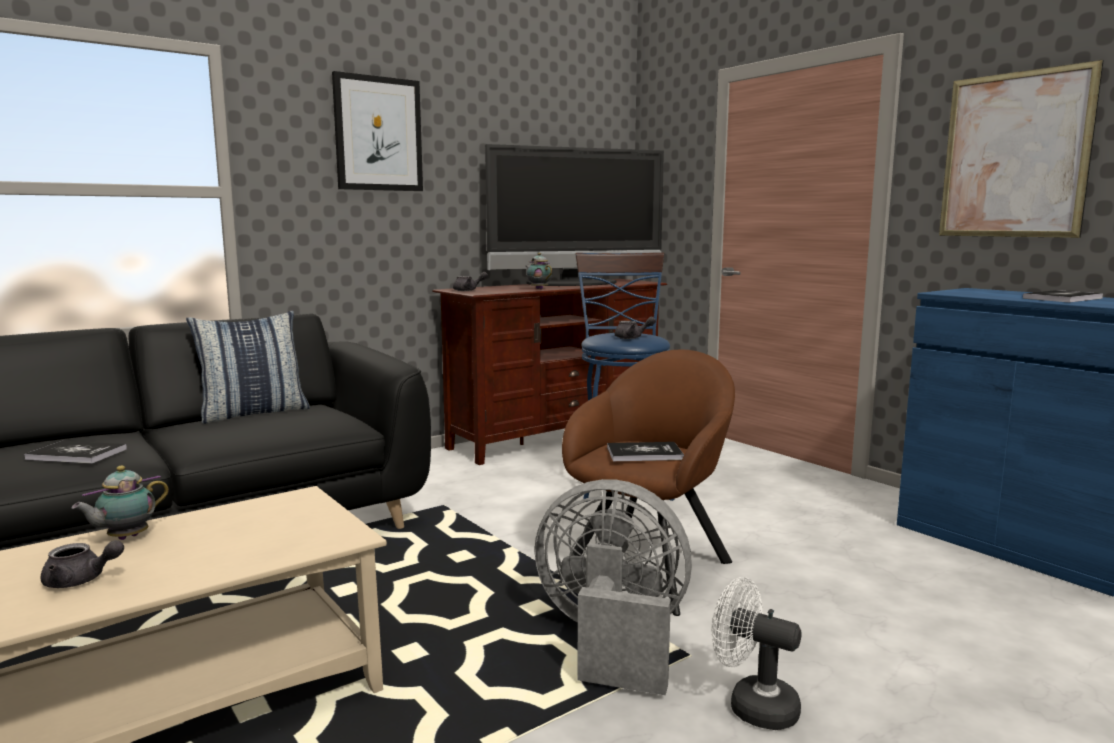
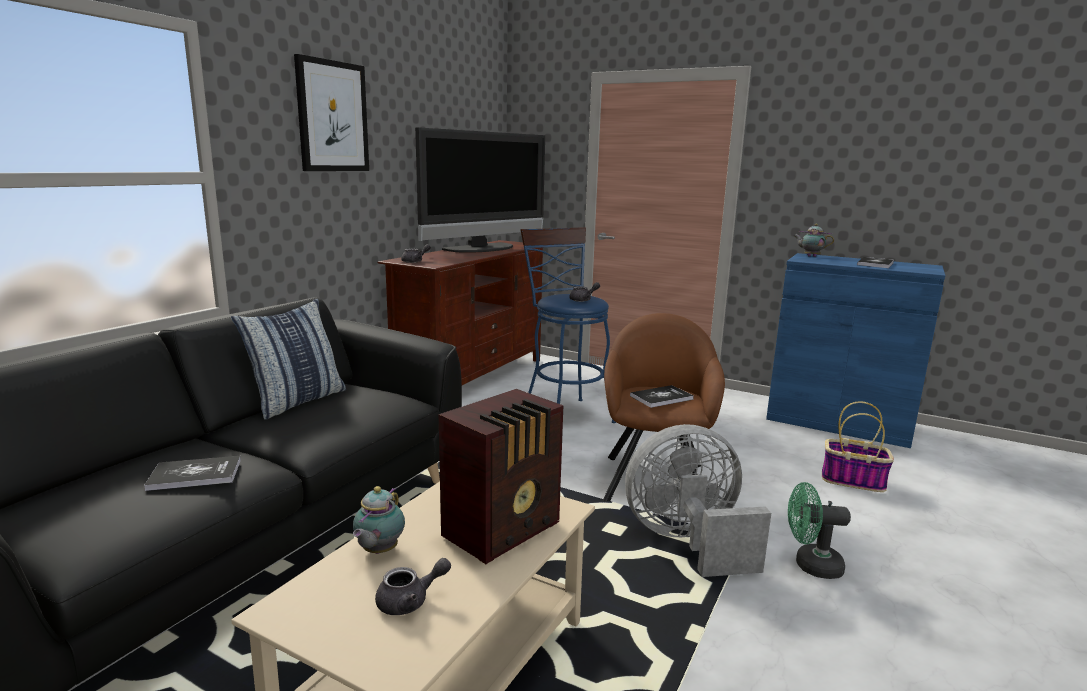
camera: 25 degrees left, 5 degrees up
(260, 543) = (505, 530): none -> radio
(538, 289) = (470, 257): teapot -> teapot (810, 256)
(752, 706) = (810, 565): white fan -> green fan
(952, 620) = (853, 481): none -> basket
(1014, 155) = (831, 163): picture -> none

